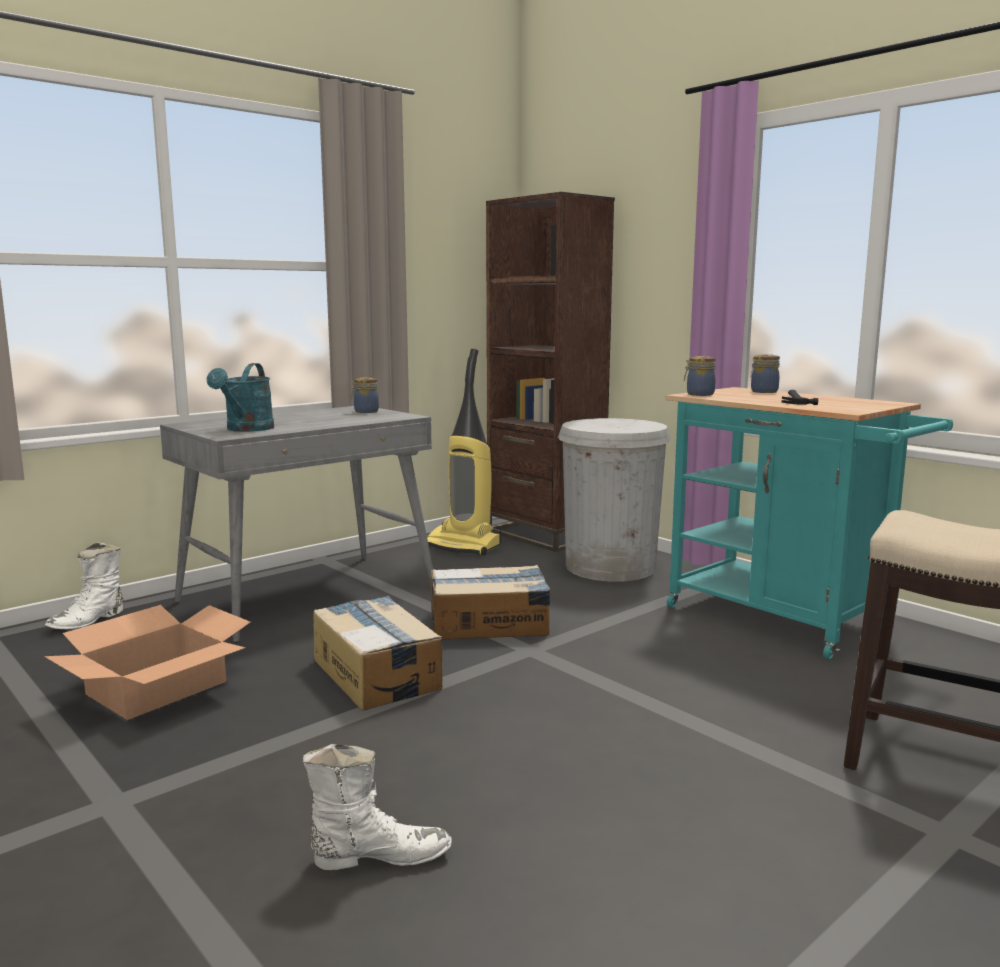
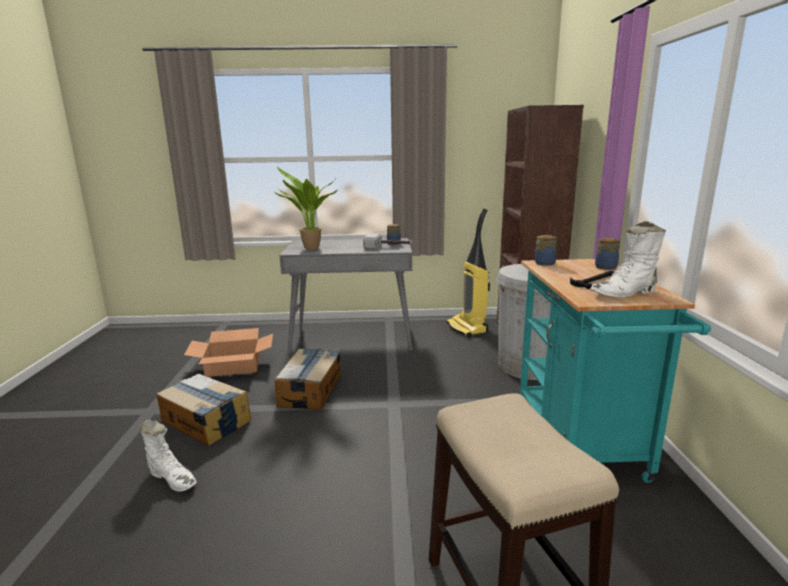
camera: 40 degrees right, 5 degrees up
(89, 621) = (261, 326): white boot -> white boot (625, 293)
(246, 429) = (309, 249): turquoise watering can -> potted plant
(376, 416) = (388, 247): none -> hammer
(490, 623) = (401, 381): cardboard box -> cardboard box (206, 421)

